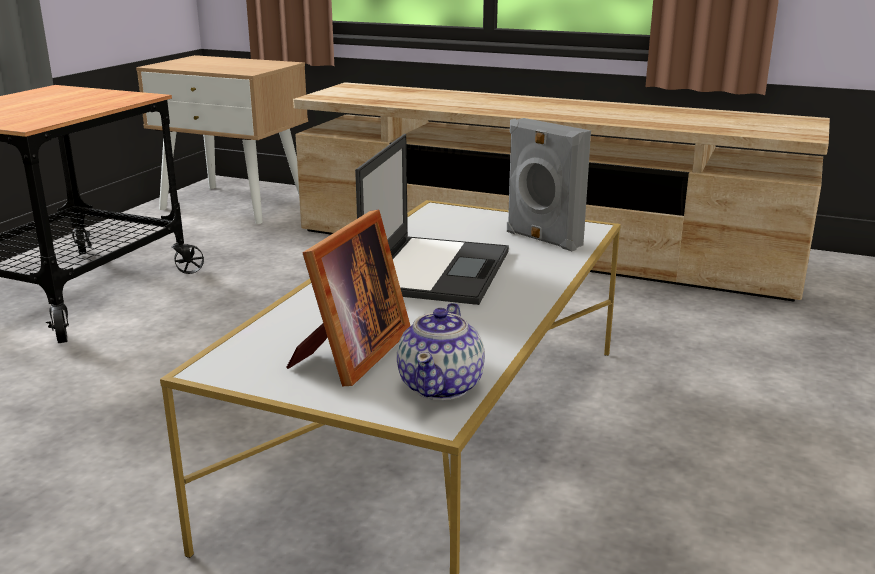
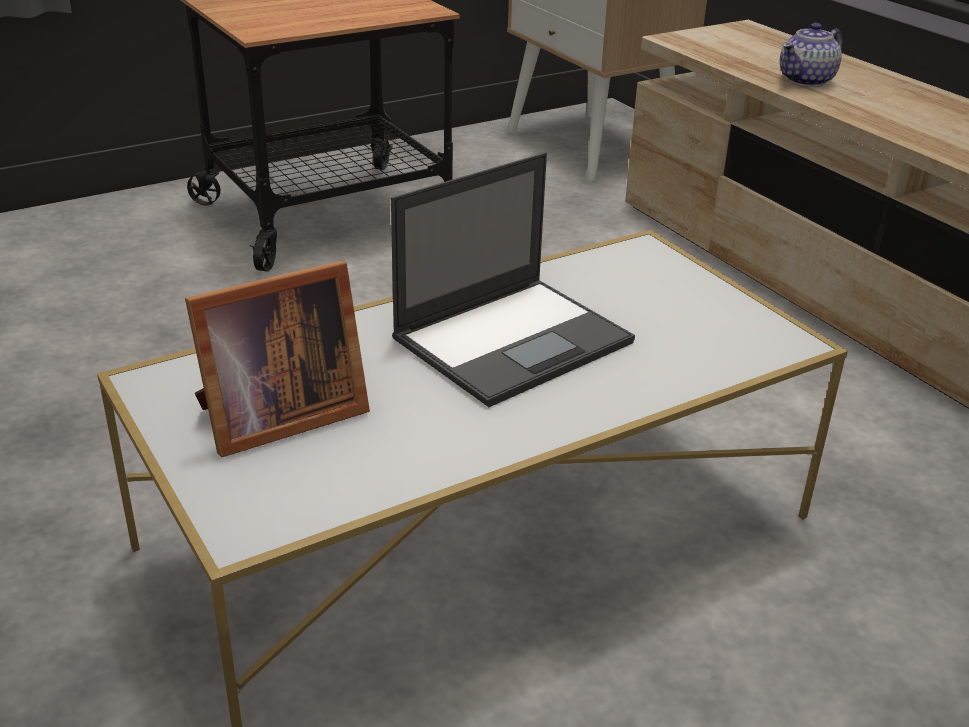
camera: 35 degrees right, 10 degrees up
(442, 386) = (300, 497): teapot -> teapot (807, 80)
(542, 239) = (702, 339): grey speaker -> none

